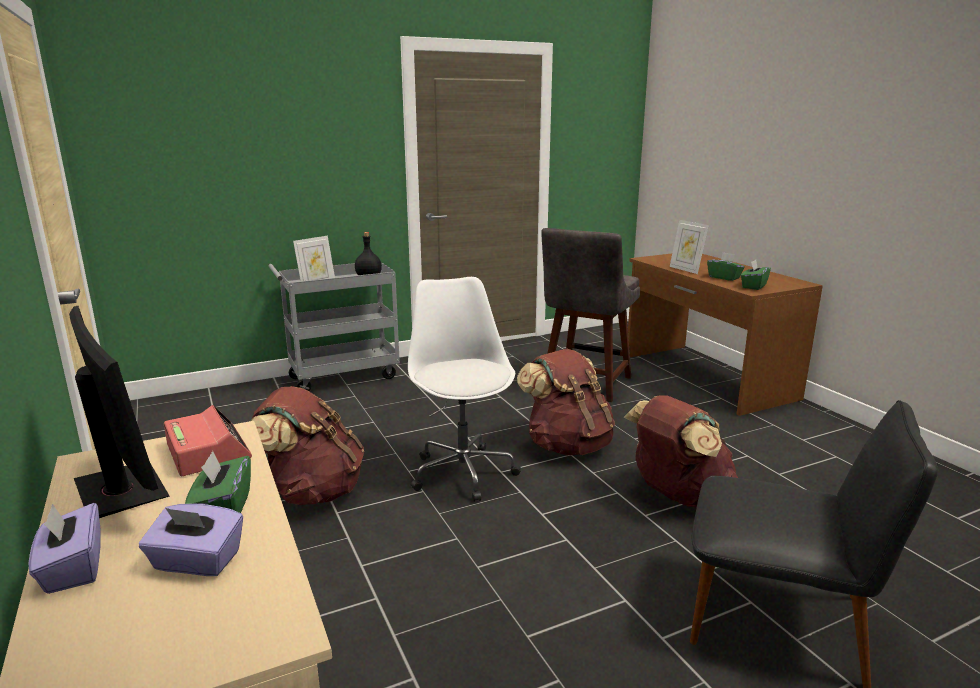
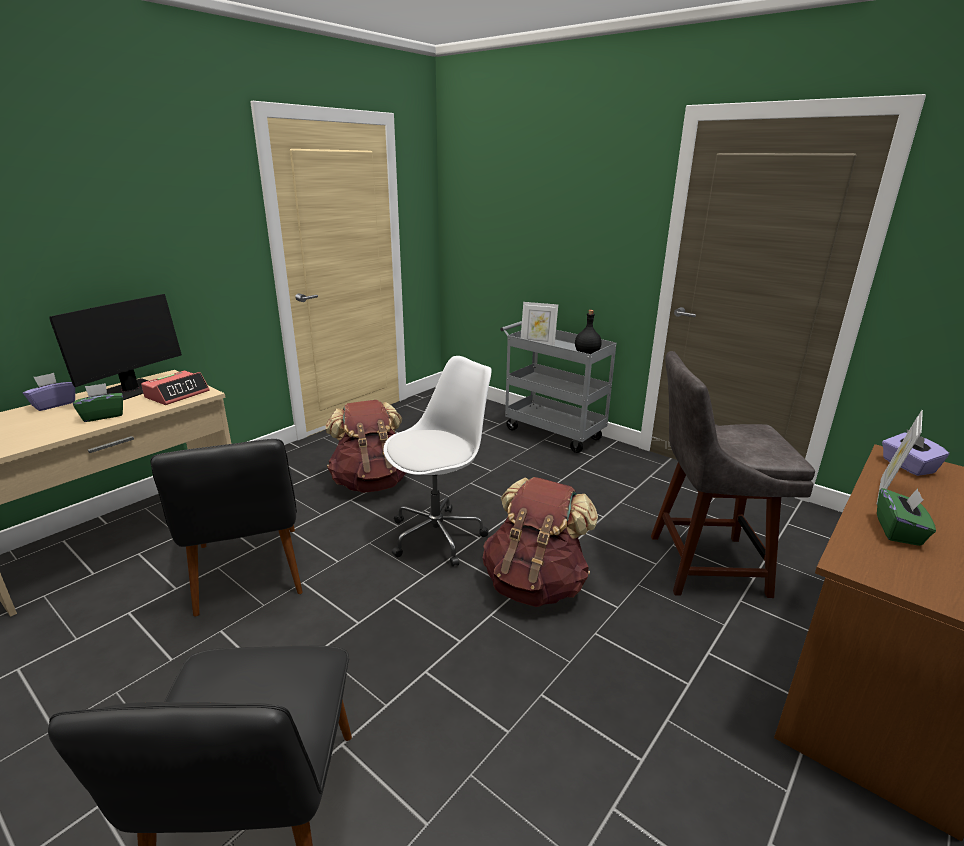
camera: 65 degrees right, 5 degrees up
(196, 562) = (49, 424): purple tissue box -> purple tissue box (907, 466)
(419, 606) = (249, 568): none -> black chair
(677, 496) = (481, 693): brown backpack -> none
(753, 286) = (887, 565): green tissue box -> none

